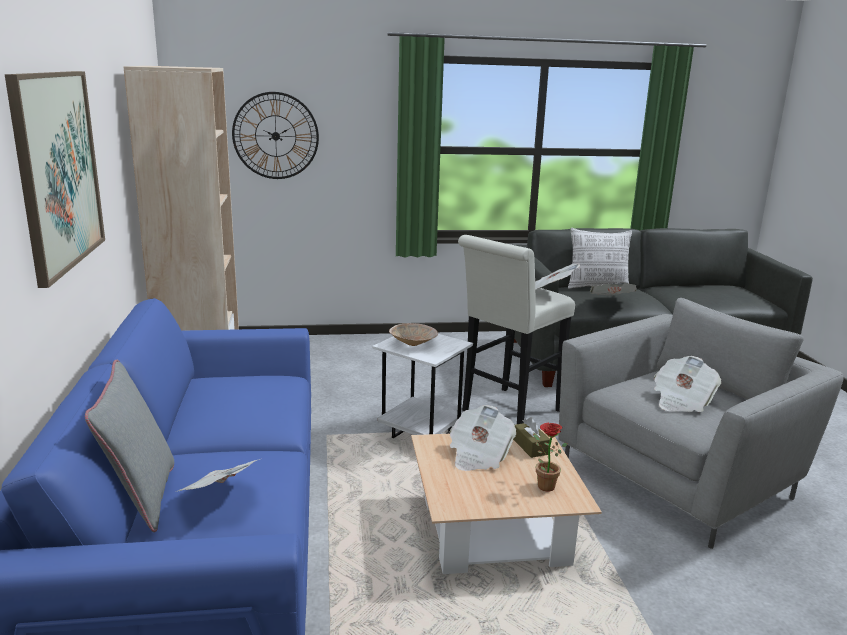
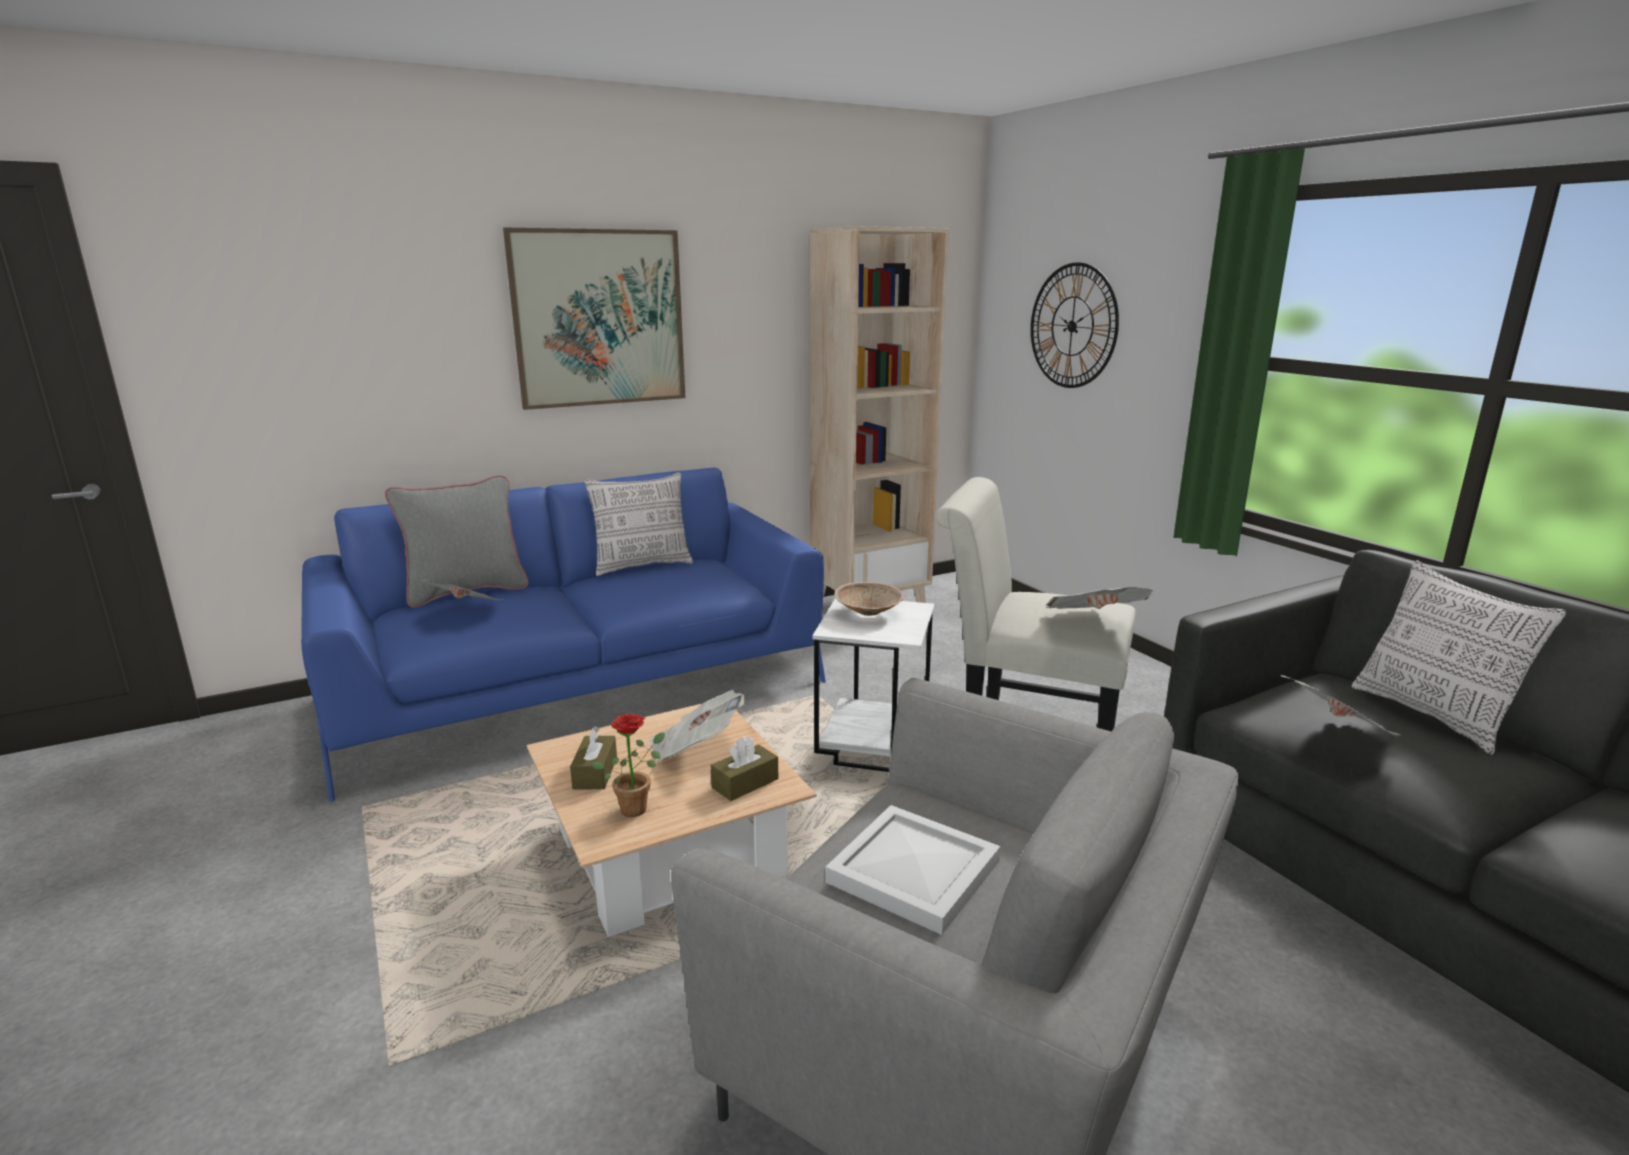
camera: 70 degrees right, 0 degrees up
(186, 403) = (643, 566): none -> pillow
(492, 495) = (595, 773): none -> brown tissue box
(681, 401) = (910, 872): newspaper -> white tray

